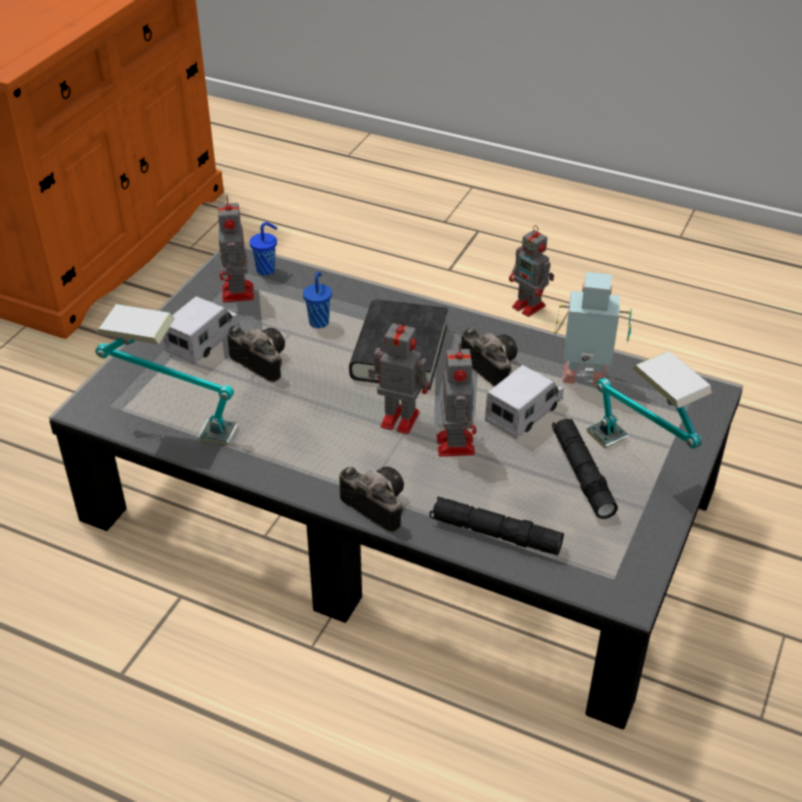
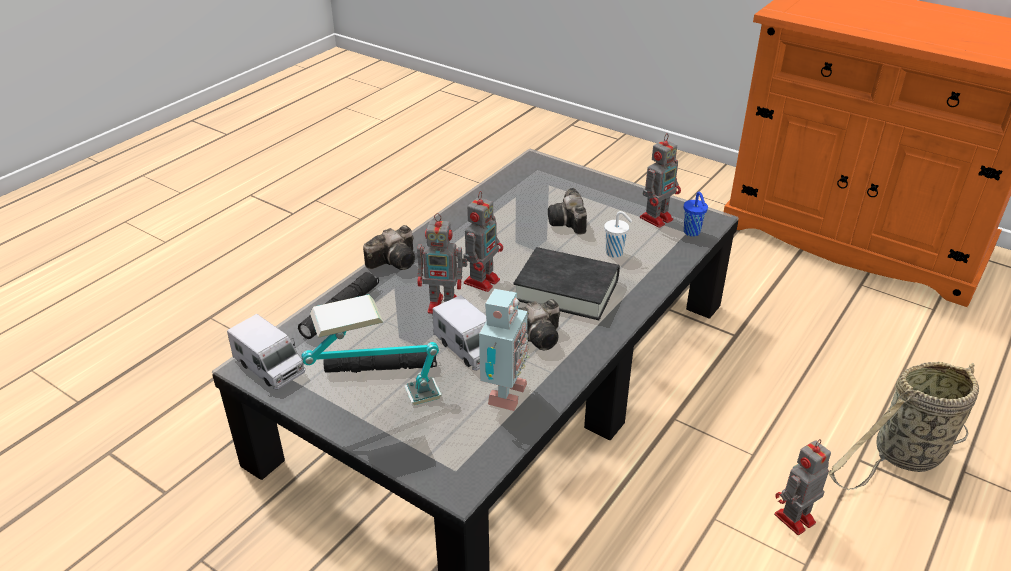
camera: 100 degrees right, 5 degrees down
(173, 425) = (506, 188): table lamp -> none
(204, 341) = (597, 202): toy truck -> toy truck (269, 367)
(238, 294) = (657, 218): toy robot -> toy robot turned 135 degrees clockwise
(259, 361) = (569, 223): camera -> camera turned 120 degrees clockwise
(319, 321) = (615, 253): blue cup -> white cup
(438, 247) = (904, 456): none -> basket

